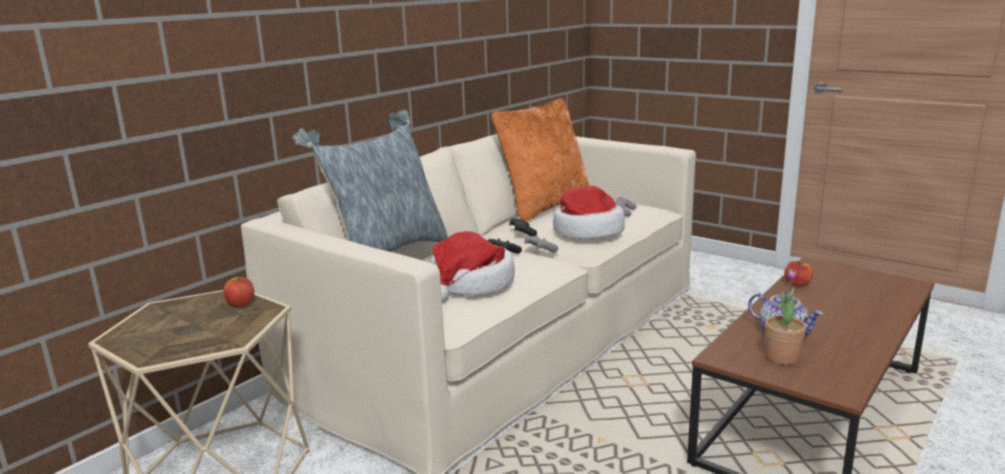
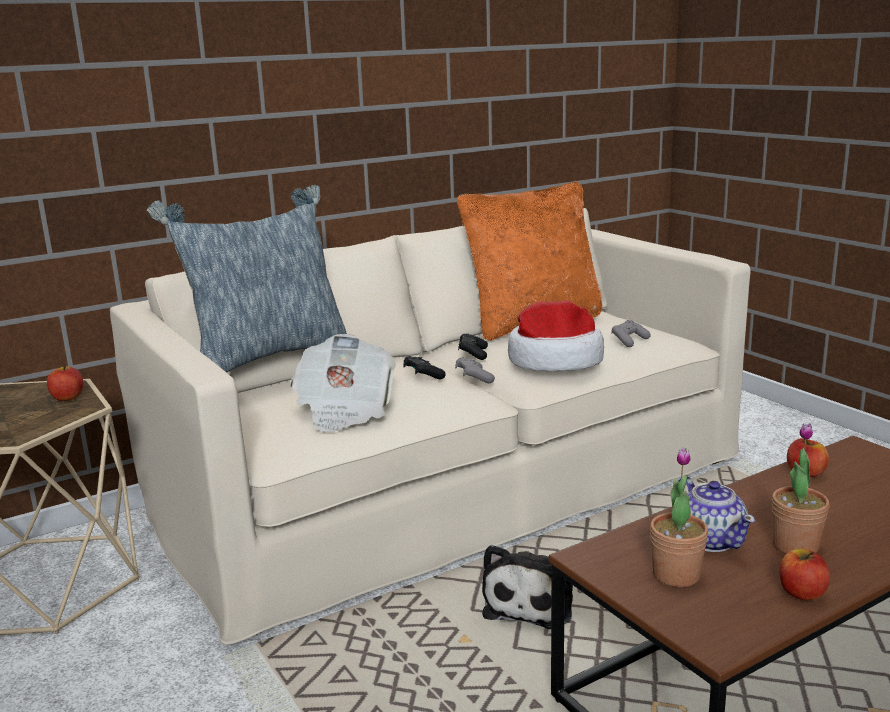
camera: 20 degrees right, 0 degrees up
(470, 284) = (344, 410): hat -> newspaper
(626, 407) = (530, 603): none -> plush toy
(832, 328) = (795, 545): none -> potted plant
(861, 354) = (801, 592): none -> apple

